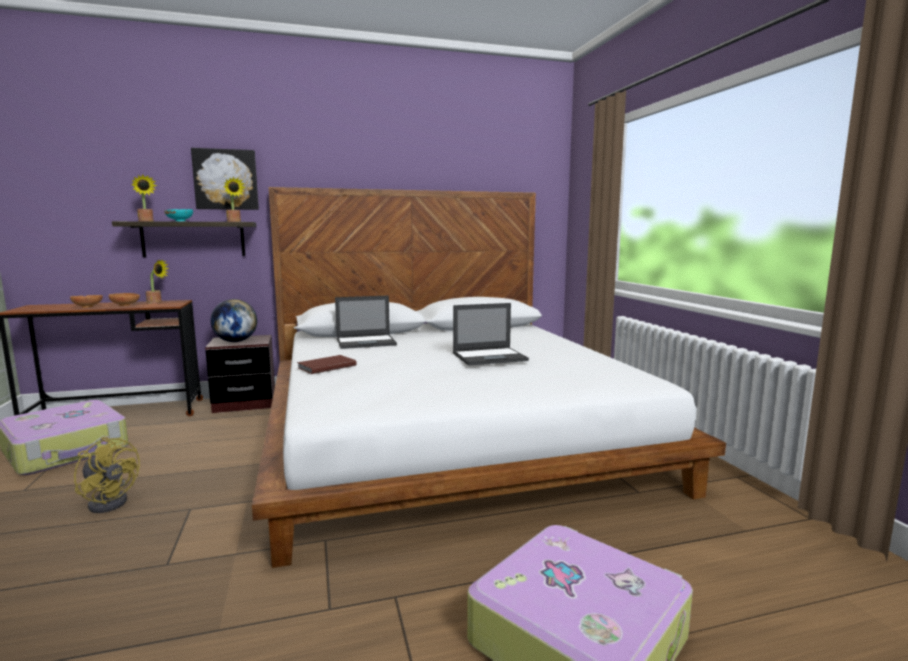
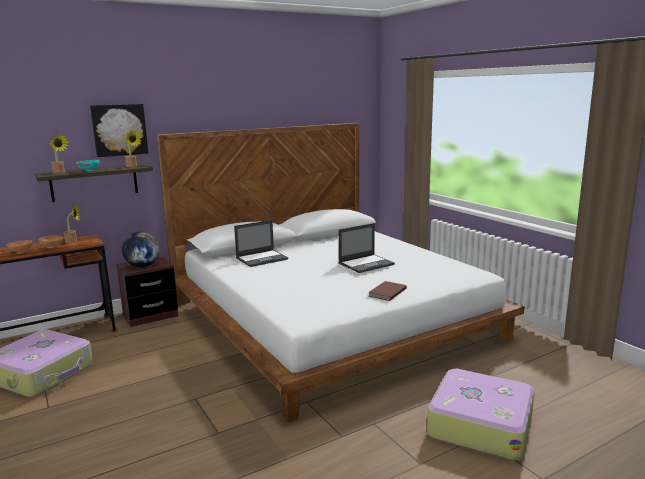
camera: 15 degrees left, 5 degrees up
(111, 501) = (129, 403): yellow fan -> none
(325, 366) = (261, 285): brown book -> brown book (386, 292)

